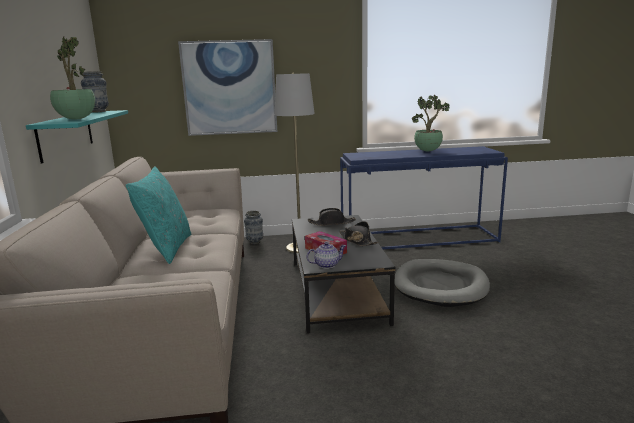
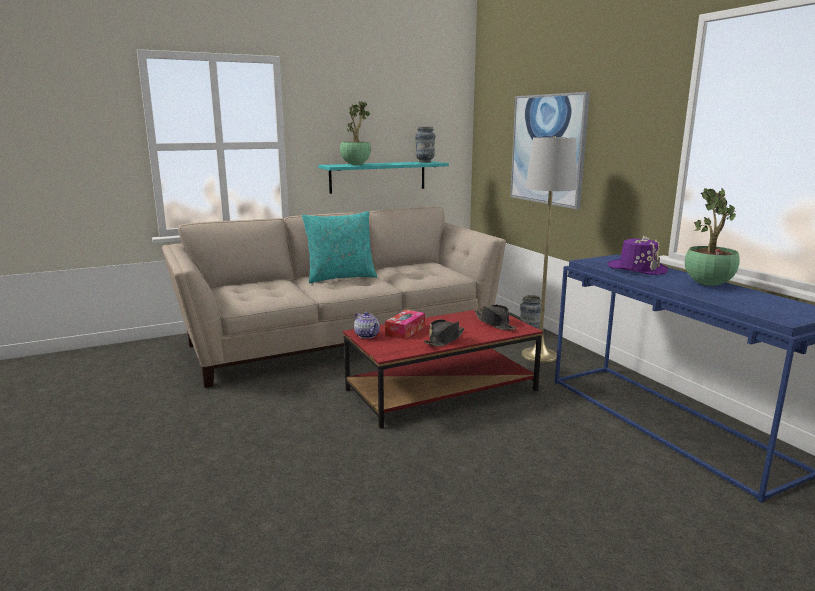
camera: 70 degrees right, 0 degrees up
(336, 290) = (441, 390): black coffee table -> red coffee table
(385, 154) = (637, 269): none -> purple hat
(440, 286) = (503, 450): grey dog bed -> none

